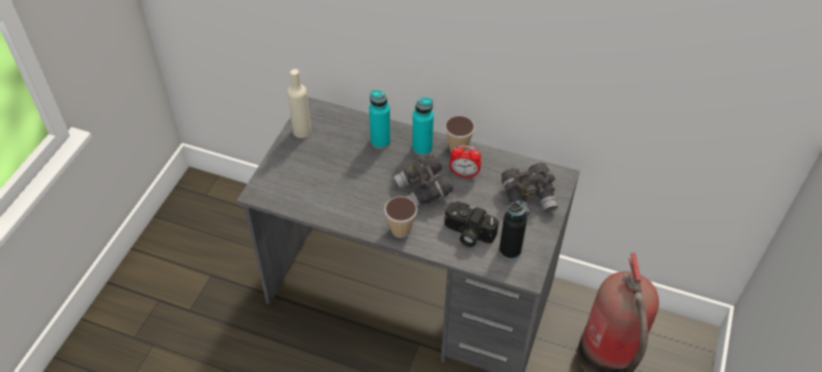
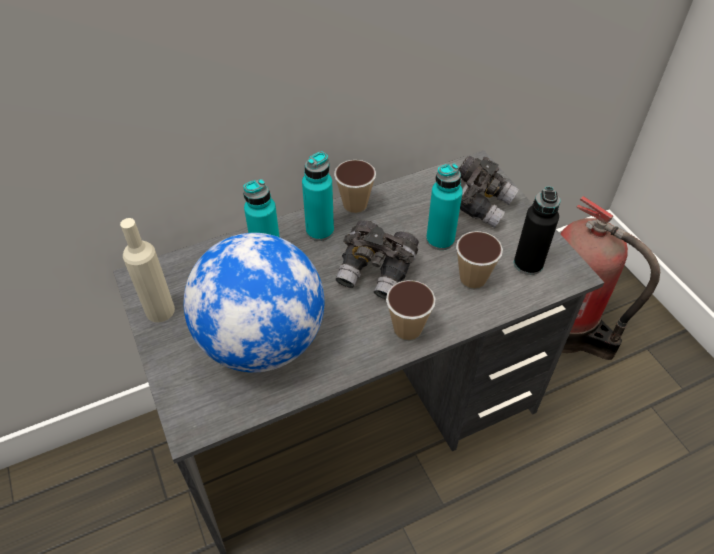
camera: 45 degrees left, 0 degrees up
(328, 181) = (262, 341): none -> globe
(464, 174) = (393, 225): alarm clock -> none
(467, 234) = (472, 279): camera -> cup
(479, 201) = (440, 240): none -> turquoise bottle

